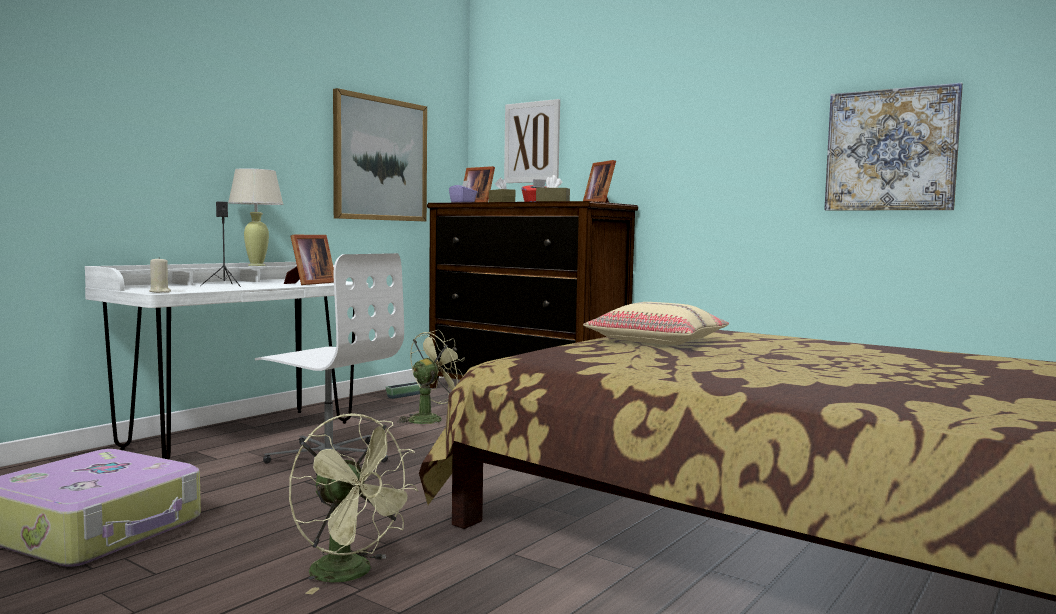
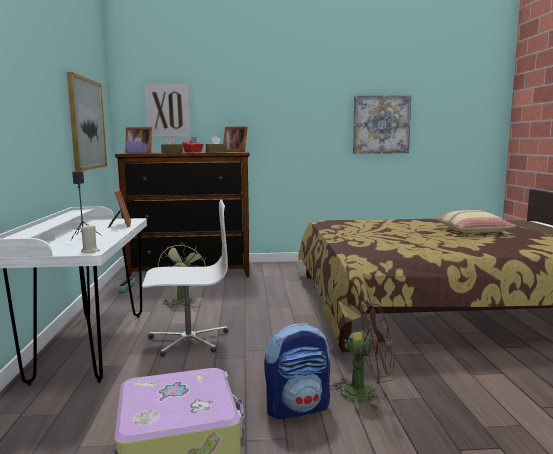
camera: 40 degrees left, 5 degrees up
(242, 555) = (298, 408): none -> backpack
(256, 265) = (65, 216): beige table lamp -> none
(351, 574) = (366, 392): green fan -> brown fan
(657, 341) = (358, 232): beige pillow -> beige pillow (472, 231)

